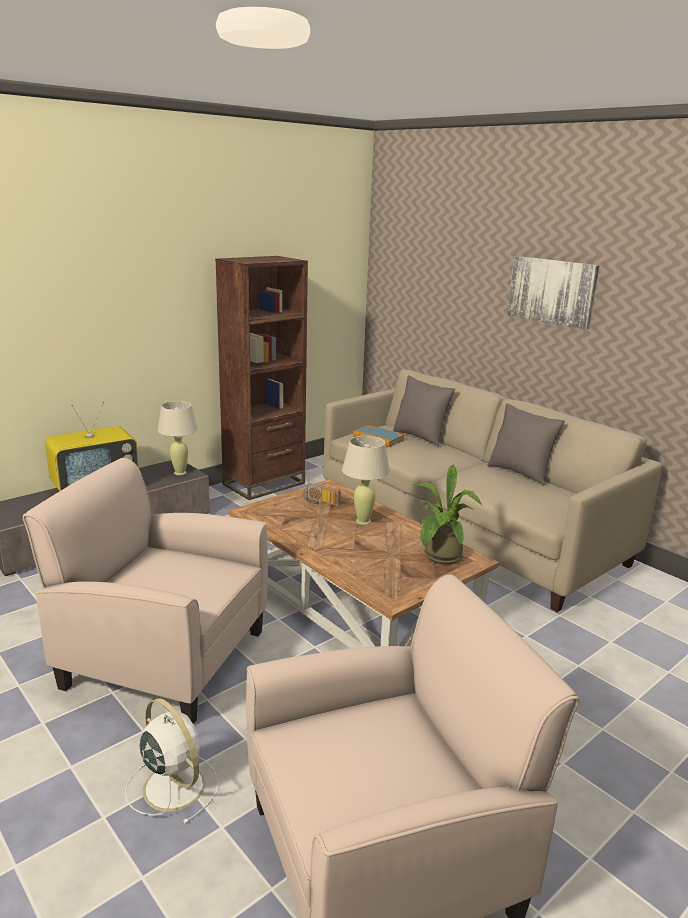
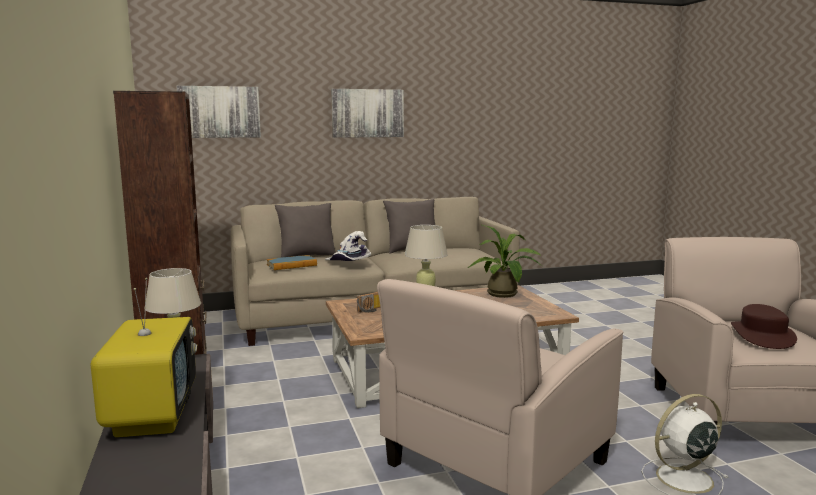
camera: 65 degrees left, 10 degrees down
(354, 755) = (762, 336): none -> brown hat
(414, 456) = (348, 263): none -> white hat
(419, 270) = (219, 112): none -> picture

